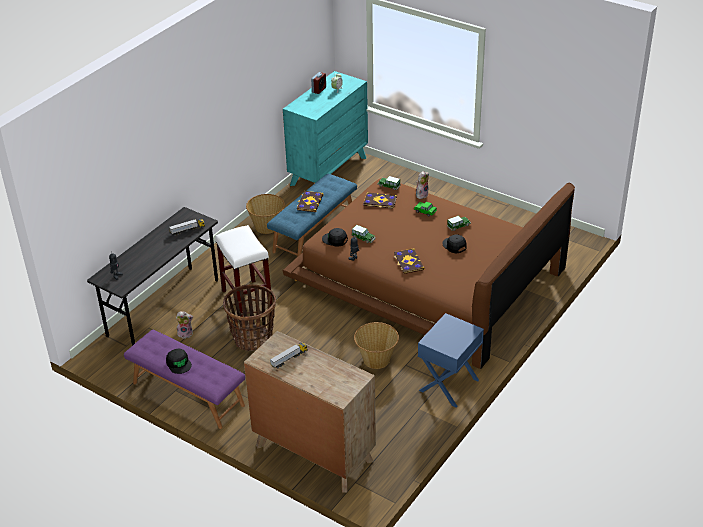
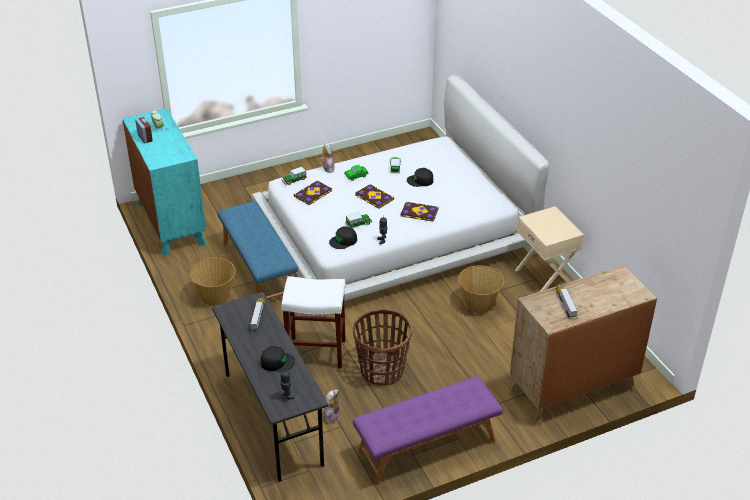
camera: 60 degrees left, 0 degrees up
(179, 363) = (431, 414): black cap -> black cap (277, 362)
(309, 202) = (257, 237): book -> book (374, 197)
(427, 277) = (395, 231): brown bed -> white bed
(449, 385) = (545, 277): blue nightstand -> beige nightstand

